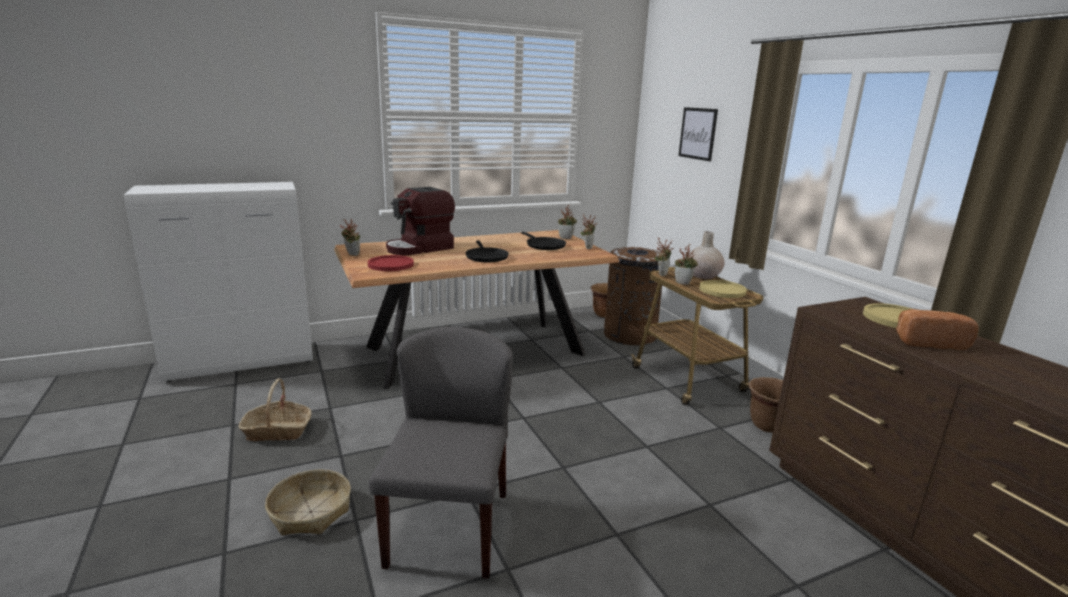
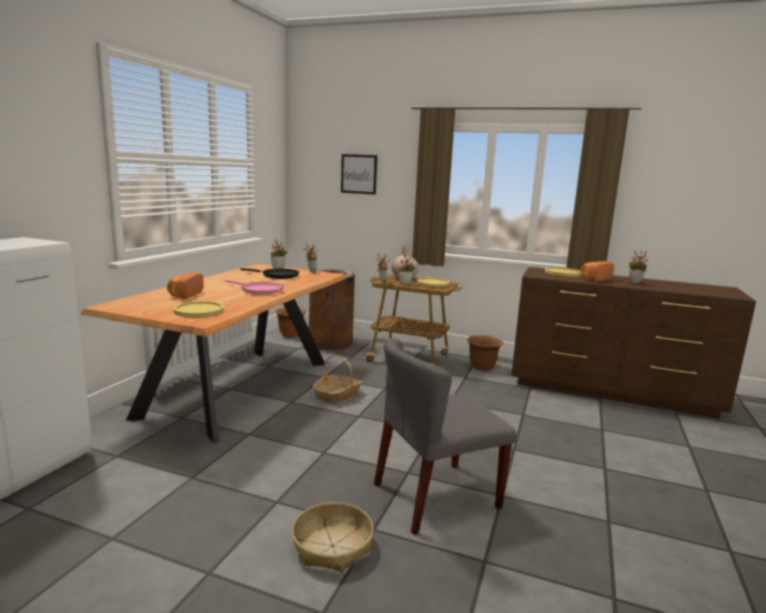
camera: 45 degrees left, 5 degrees down
(277, 431) = (177, 517): basket -> basket (337, 395)
(351, 255) = (132, 312): potted plant -> potted plant (635, 283)
(390, 264) = (199, 311): red plate -> yellow plate
(420, 248) = (184, 295): coffee machine -> bread
(448, 527) = (435, 496): grey chair -> grey chair turned 75 degrees counterclockwise
(486, 257) = (259, 290): black frying pan -> pink frying pan

